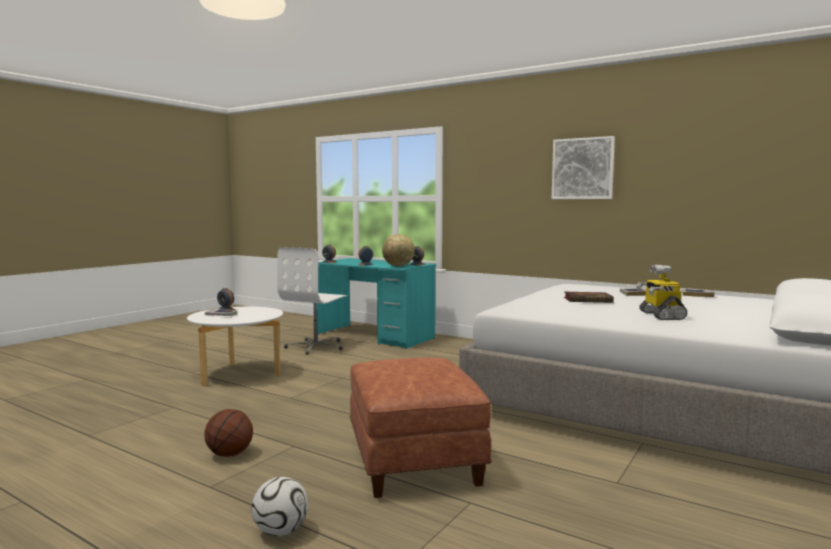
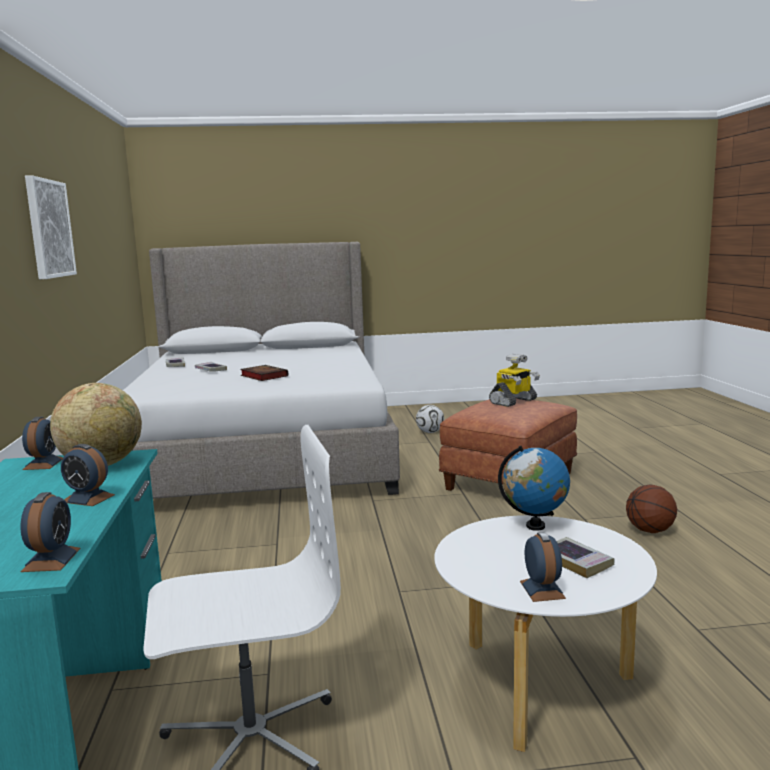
camera: 130 degrees left, 5 degrees up
(251, 319) = (535, 526): none -> globe
(281, 531) = (644, 476): football -> football (430, 432)
(660, 315) = (308, 360): toy robot -> toy robot (513, 401)

